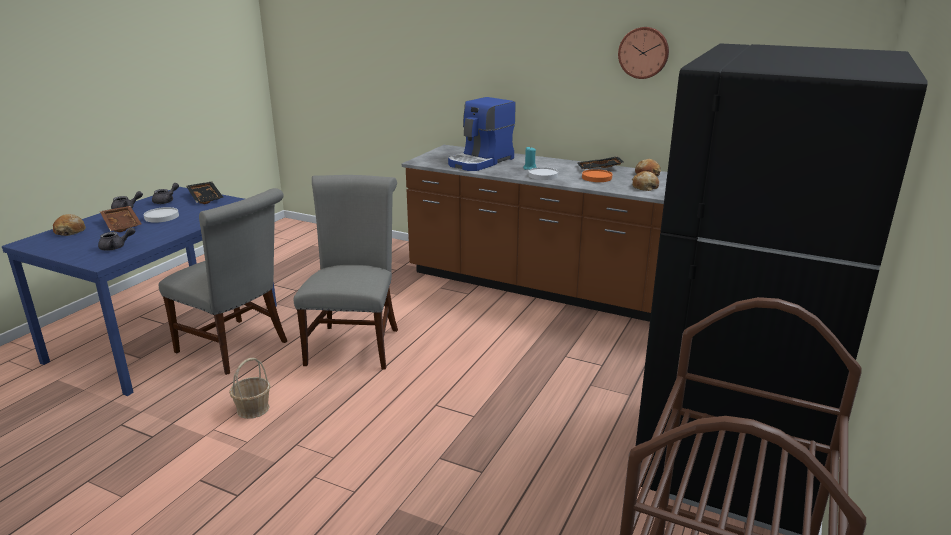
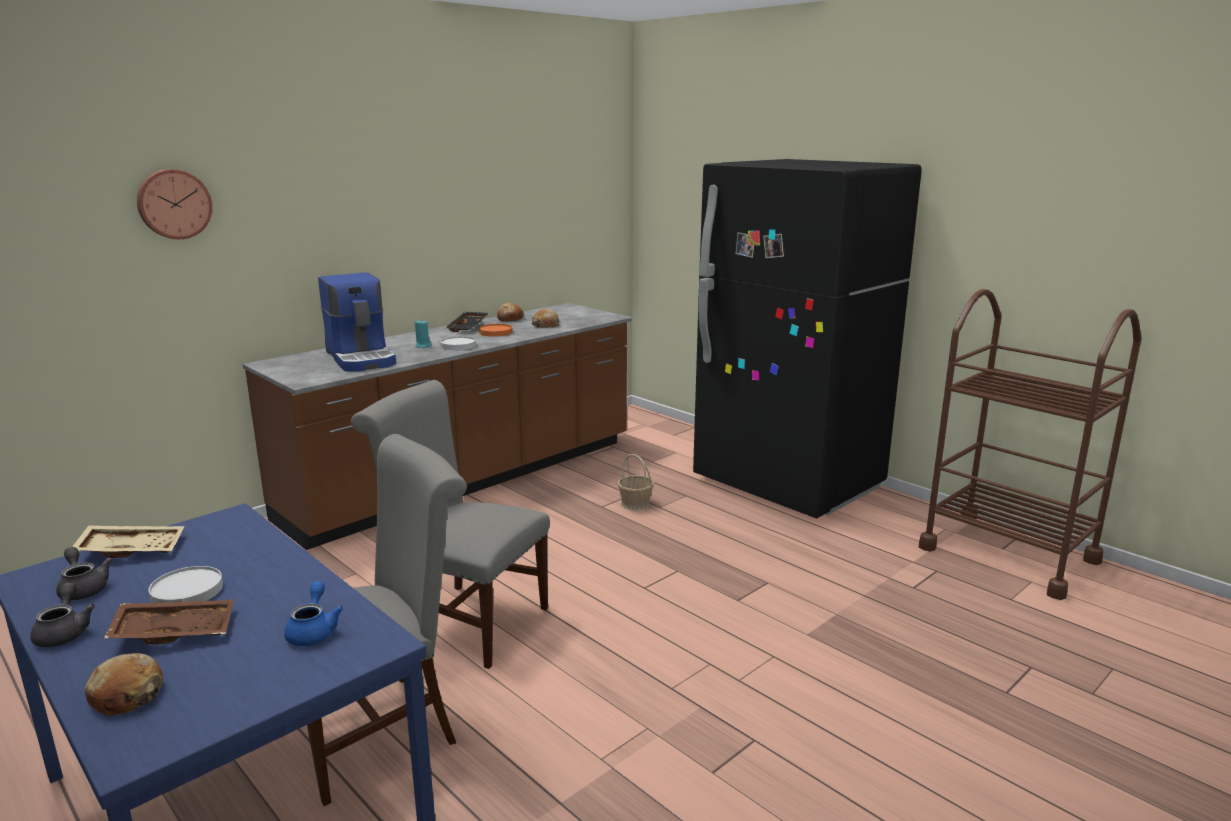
camera: 70 degrees left, 5 degrees down
(116, 247) = (314, 631): grey teapot -> blue teapot
(206, 198) = (132, 549): black tray -> beige tray
(252, 409) = (571, 719): basket -> basket (635, 504)
(643, 52) = (469, 195): wall clock -> wall clock (173, 204)

